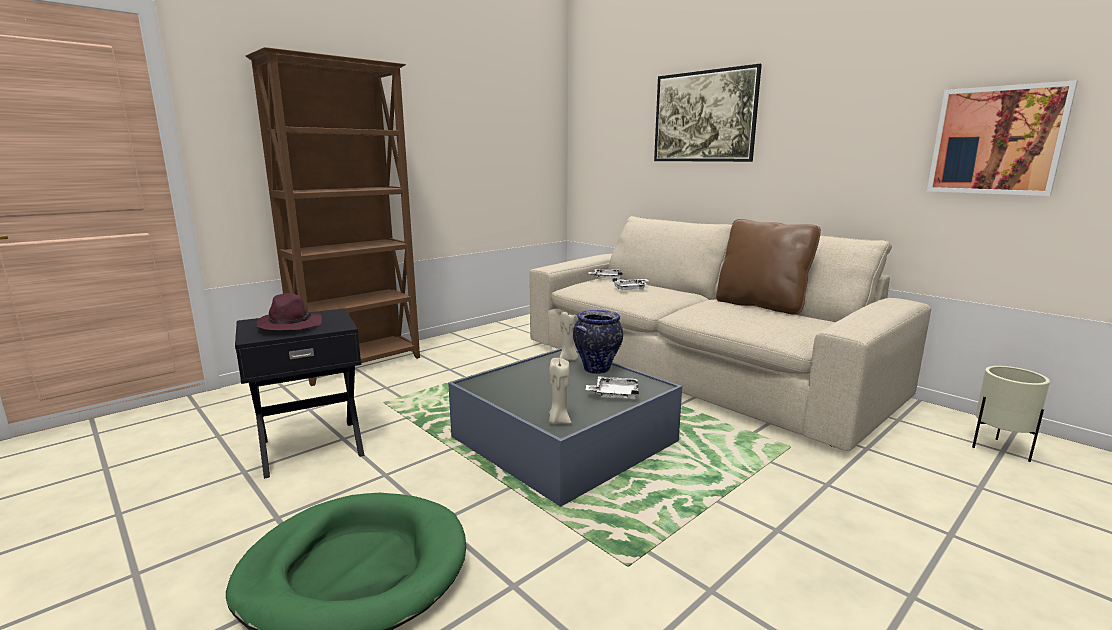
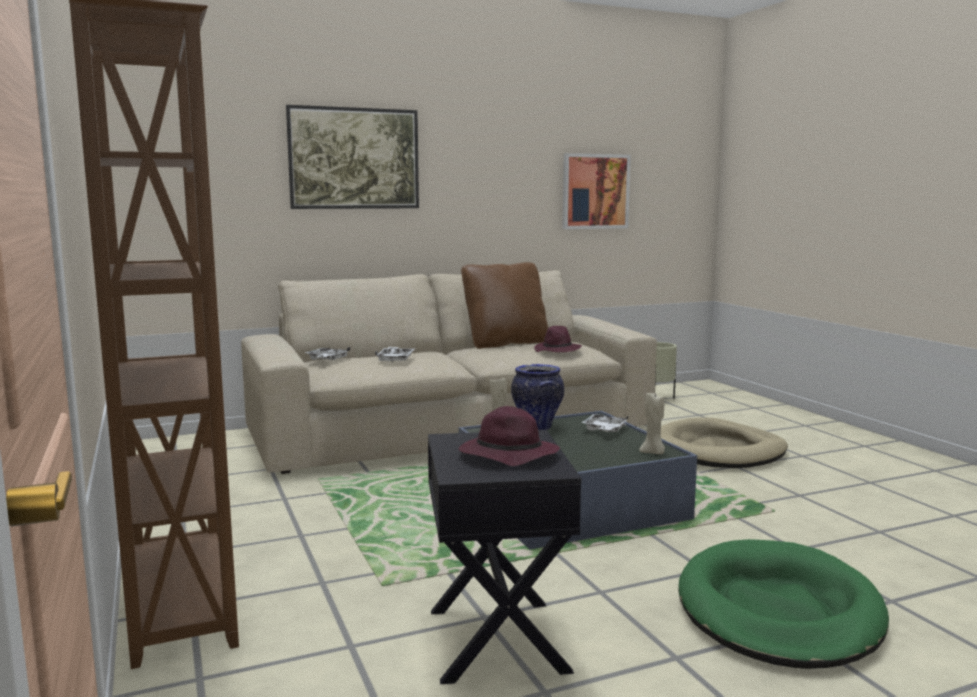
camera: 70 degrees left, 5 degrees down
(756, 322) = (558, 350): none -> purple hat
(826, 512) = (718, 450): none -> beige dog bed

